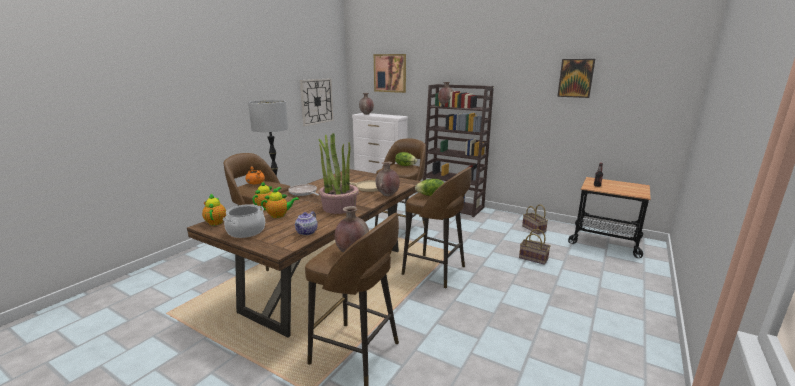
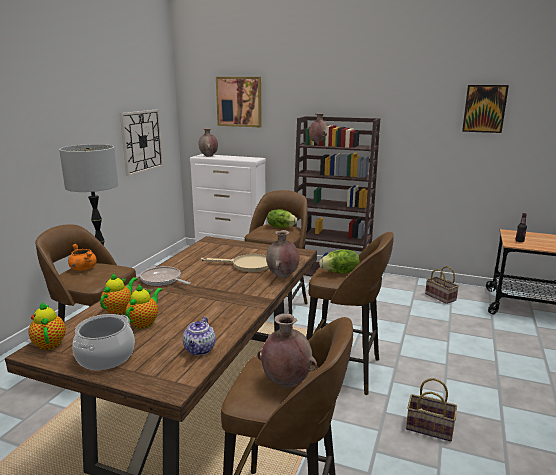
camera: 10 degrees left, 0 degrees up
(279, 215) = (145, 323): teapot -> teapot turned 45 degrees counterclockwise
(339, 207) = (225, 301): potted plant -> none
(534, 258) = (457, 339): basket -> basket (430, 427)

